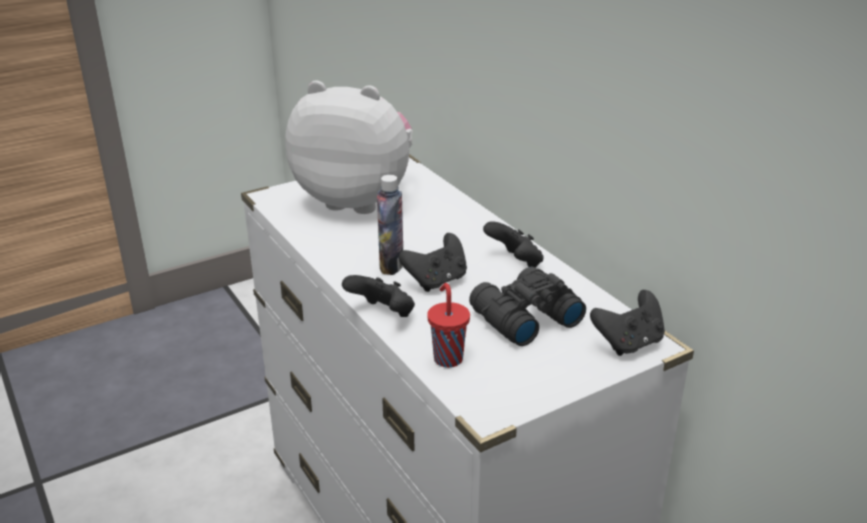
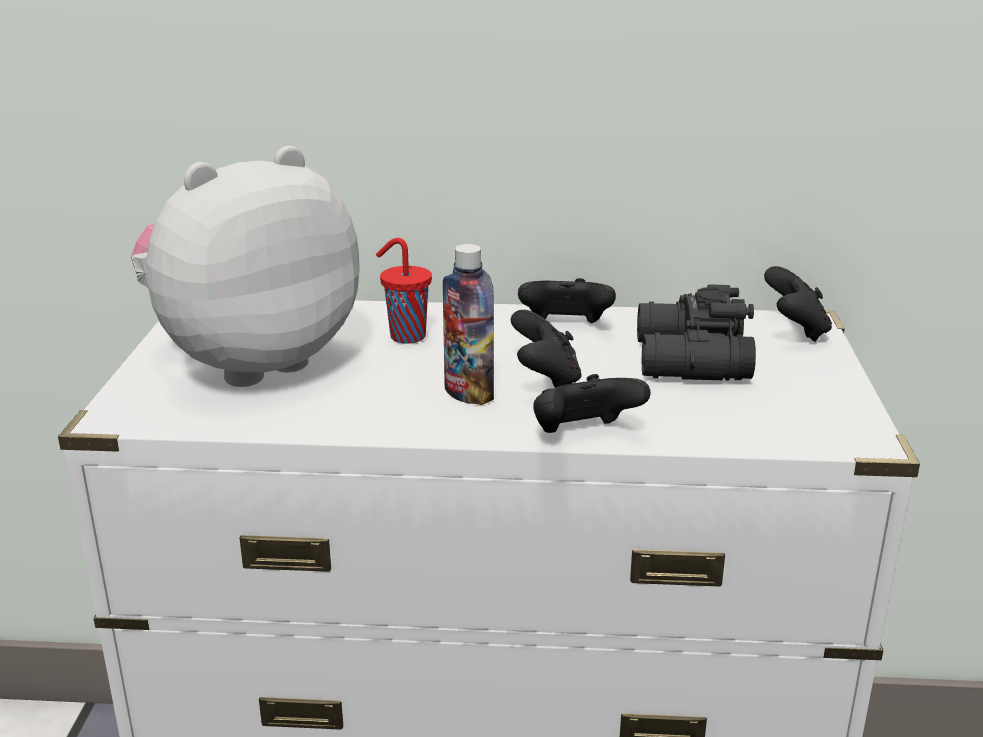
camera: 55 degrees left, 5 degrees down
(447, 358) = (728, 427): red cup -> red cup (405, 336)

